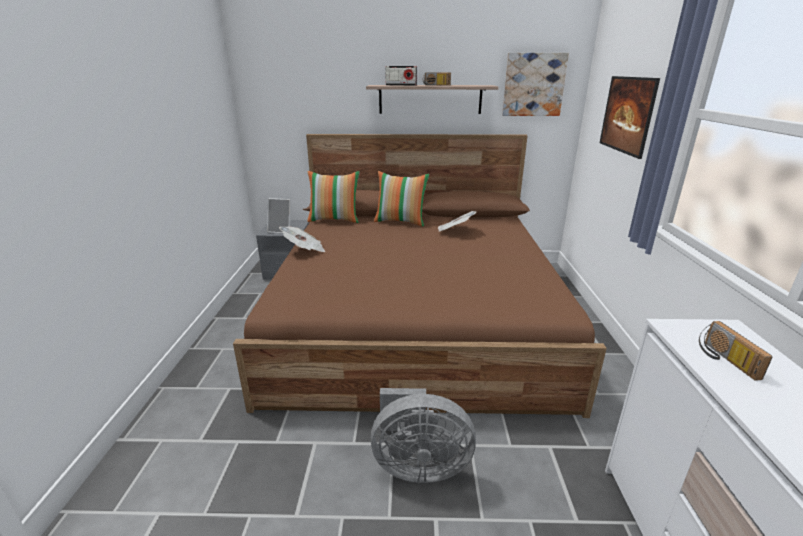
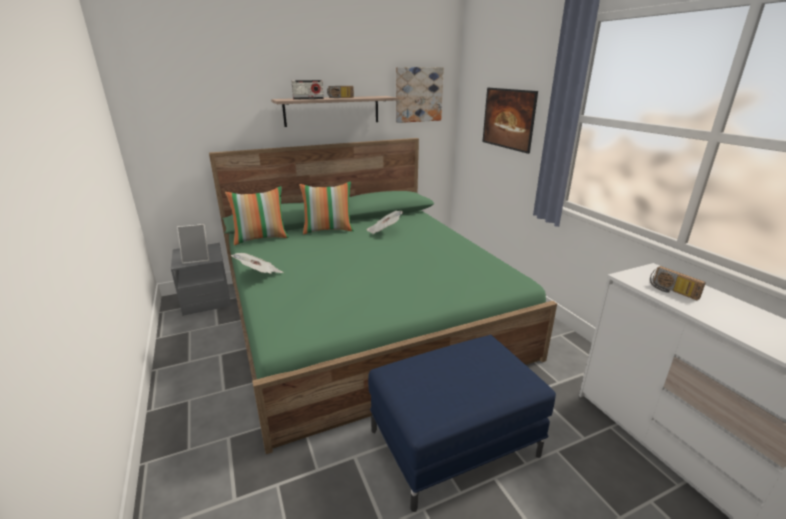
camera: 25 degrees left, 0 degrees up
(415, 317) = (366, 316): brown bed -> green bed
(418, 465) = (453, 441): grey fan -> blue ottoman

